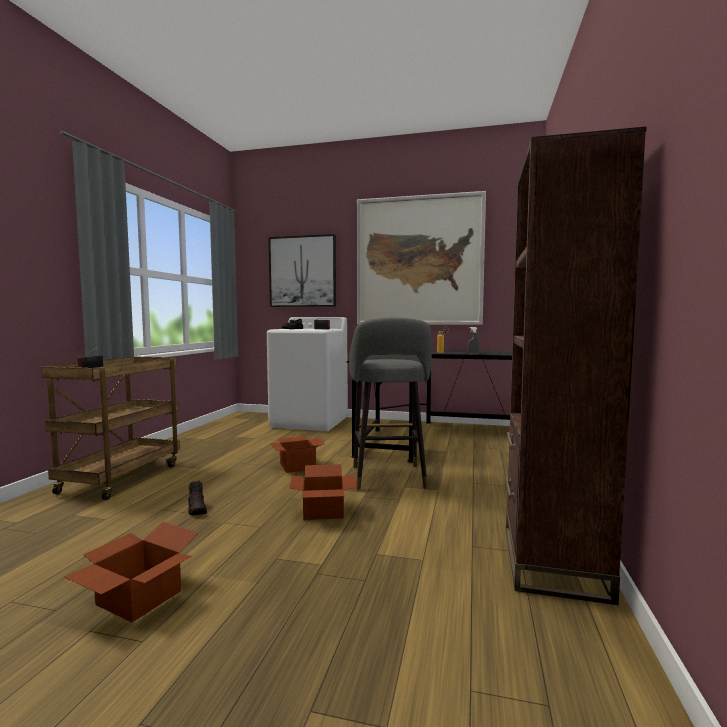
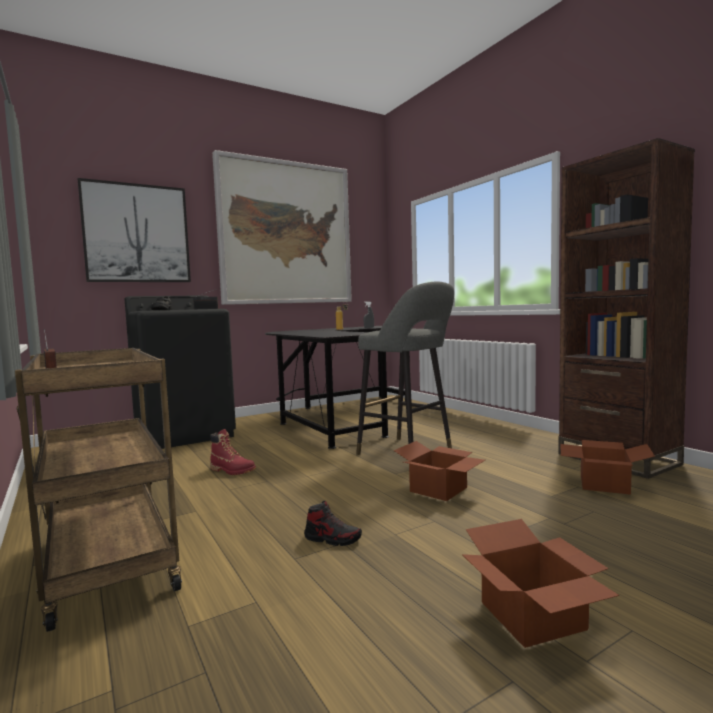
camera: 45 degrees left, 0 degrees up
(268, 452) = (232, 471): none -> red boot
(298, 466) = (304, 470): cardboard box -> cardboard box (602, 483)
(310, 422) = (185, 434): white washing machine -> black washing machine

